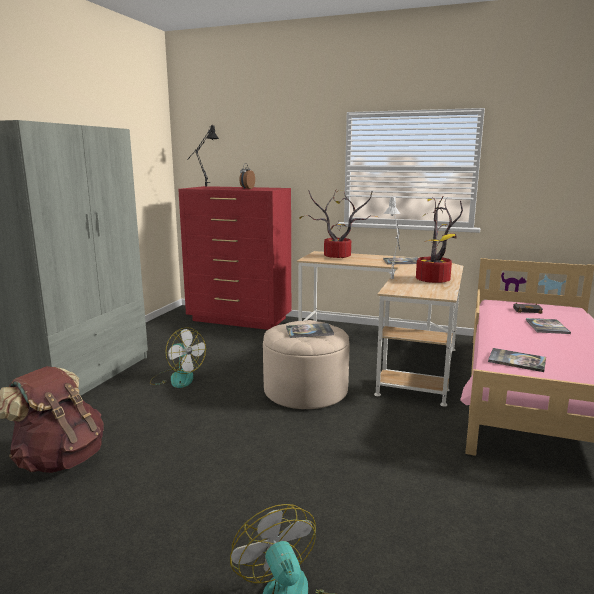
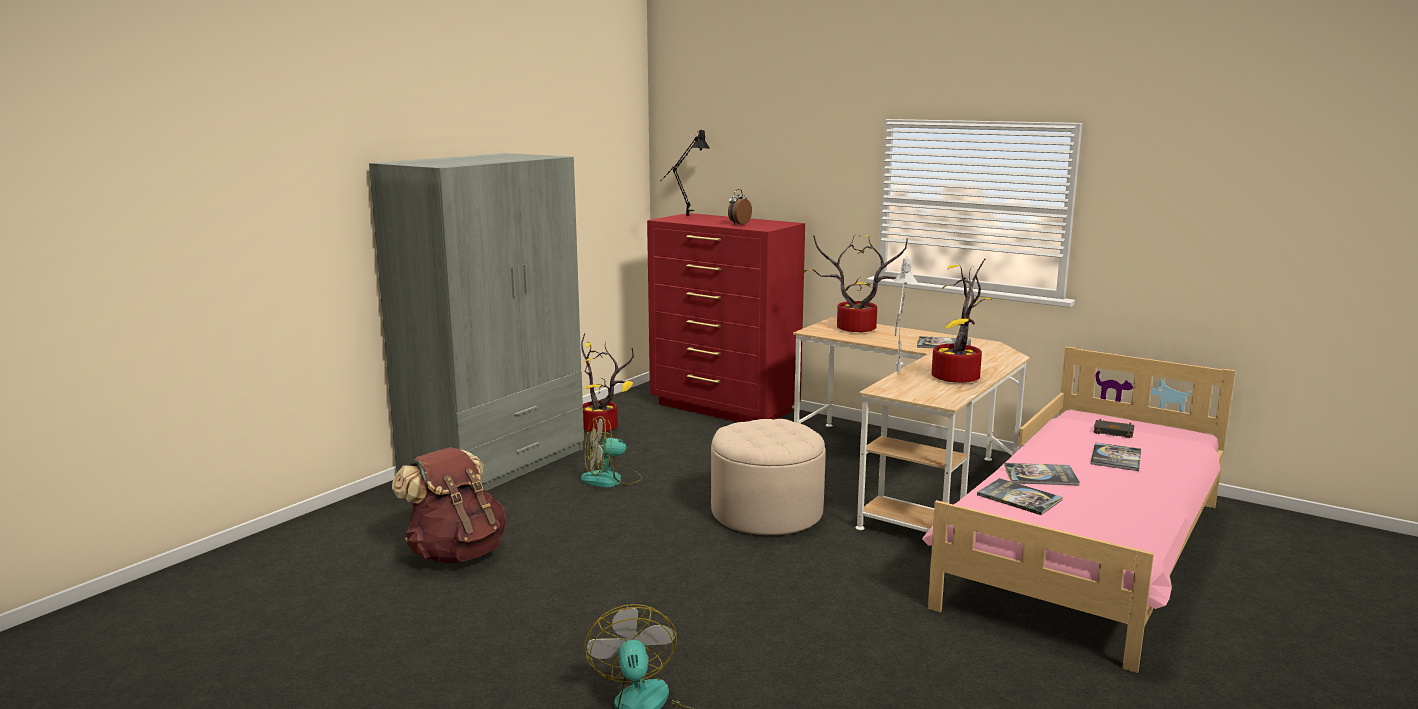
camera: 15 degrees right, 0 degrees up
(157, 340) = (603, 428): none -> potted plant
(177, 378) = (611, 479): fan -> fan turned 105 degrees clockwise
(309, 331) = (771, 434): book -> book (1041, 476)

